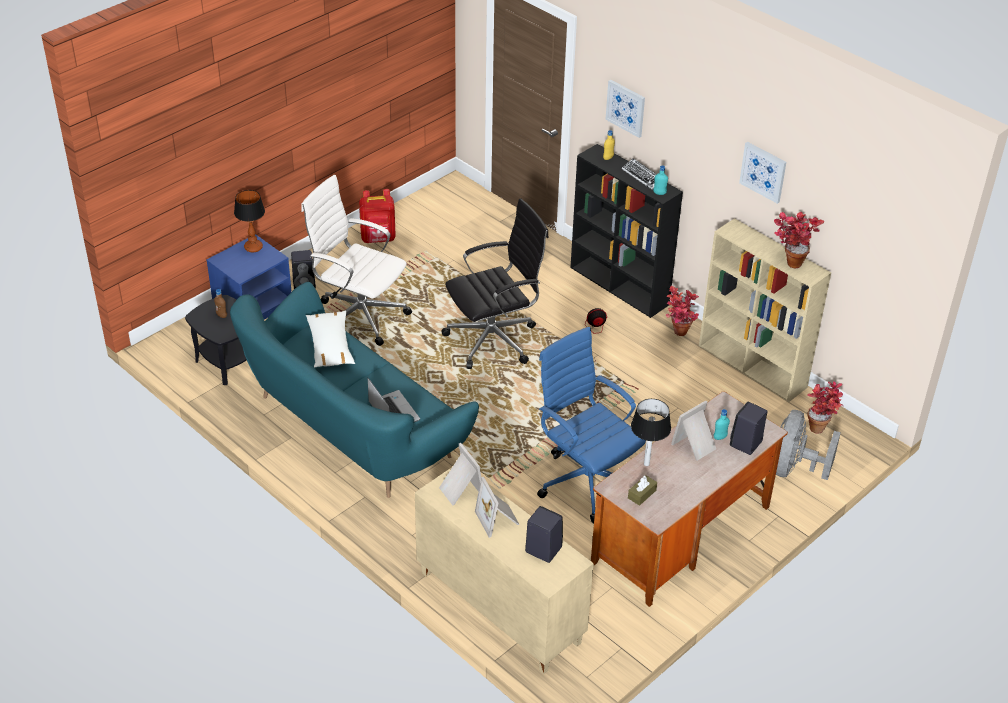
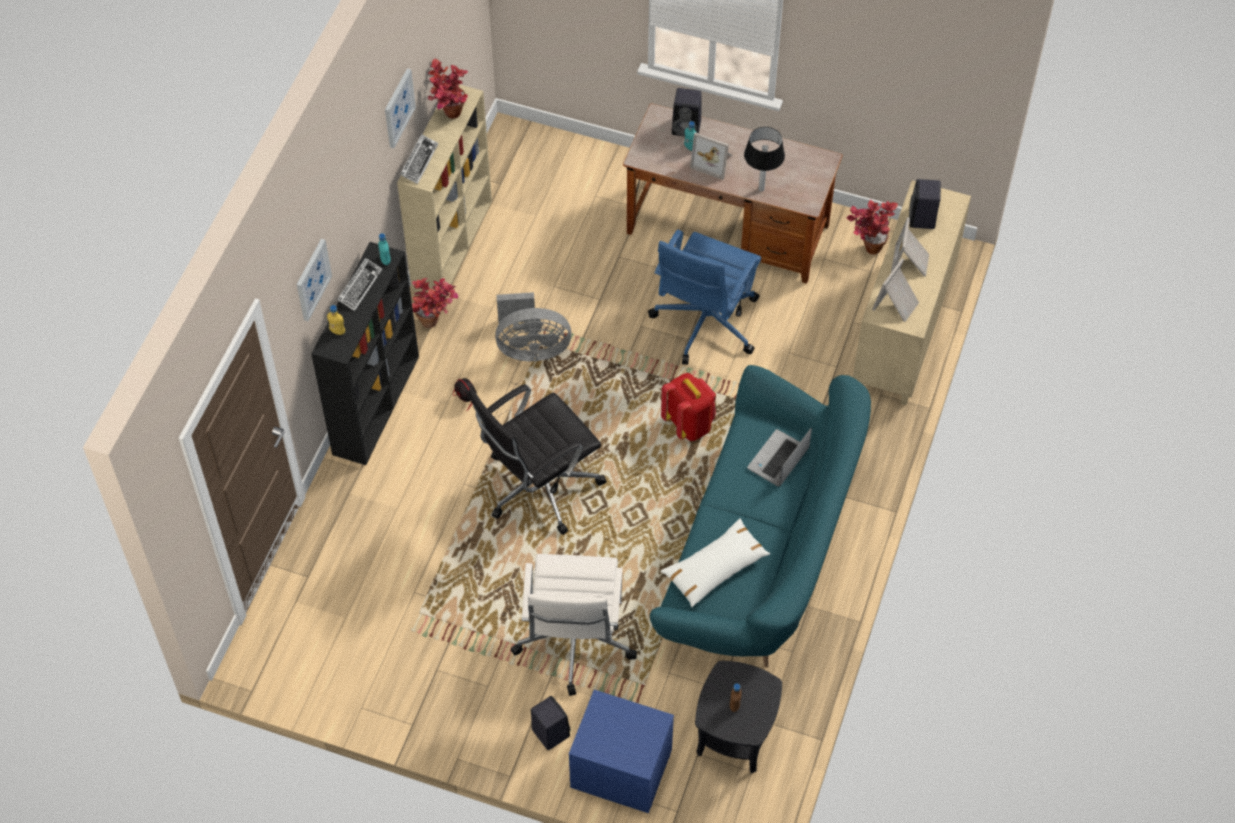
camera: 115 degrees left, 15 degrees up
(254, 247) = (597, 738): table lamp -> none
(378, 239) = (415, 695): red backpack -> red backpack (689, 424)
(494, 339) = (539, 487): black office chair -> black office chair turned 75 degrees counterclockwise
(498, 519) = (911, 262): picture frame -> picture frame turned 150 degrees clockwise
(642, 494) = (802, 180): brown tissue box -> none
(750, 233) = (419, 161): none -> keyboard
(793, 468) = (586, 173): grey fan -> grey fan (531, 348)
(820, 426) = (514, 168): potted plant -> potted plant (867, 246)

